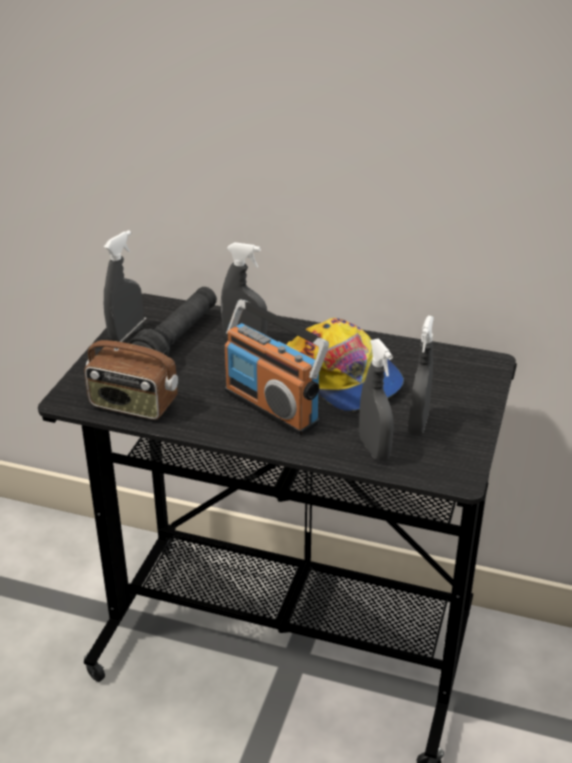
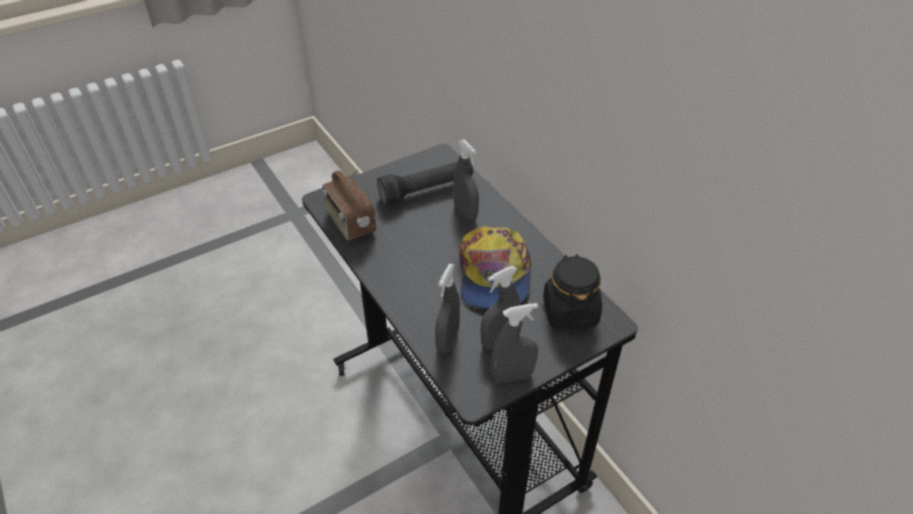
camera: 40 degrees right, 10 degrees up
(126, 333) = (404, 169): grey spray bottle -> grey spray bottle (512, 376)
(272, 406) = (424, 270): radio -> none
(446, 372) = (570, 312): none -> black jar

